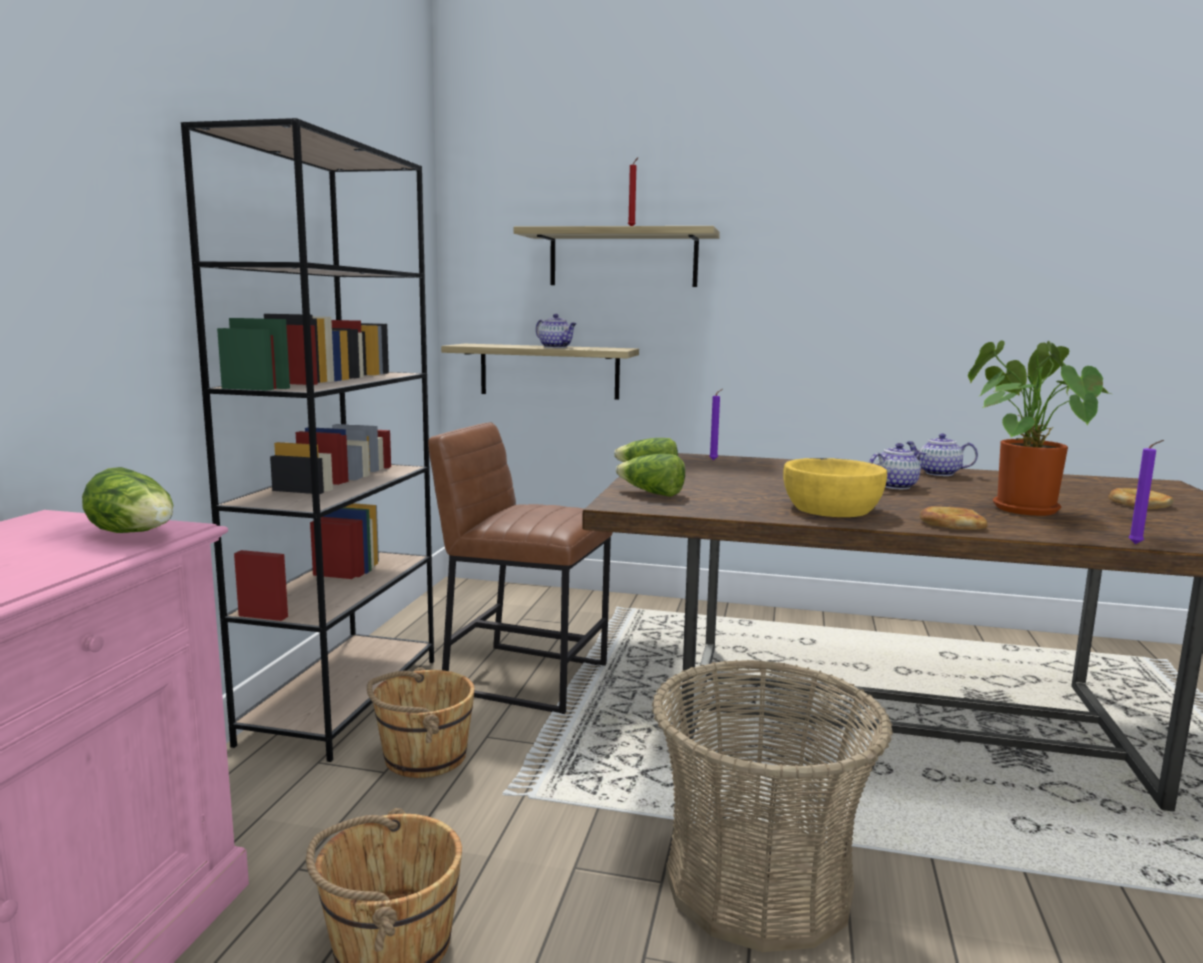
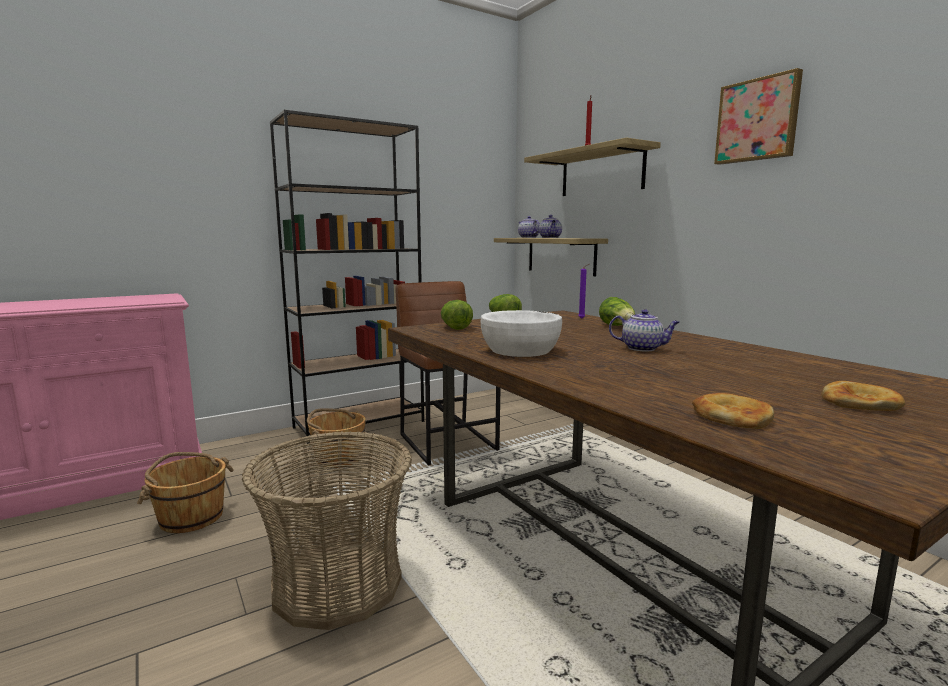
camera: 45 degrees right, 0 degrees up
(136, 534) = (153, 301): lettuce -> lettuce (618, 326)
(831, 508) = (520, 350): yellow bowl -> white bowl
(846, 226) = (758, 120): none -> picture
(937, 473) = (733, 348): teapot -> teapot (528, 237)
(951, 524) = (560, 372): bread -> bread (731, 416)
(1018, 508) = (682, 377): potted plant -> none
(1137, 544) = (657, 419): purple candle -> none

